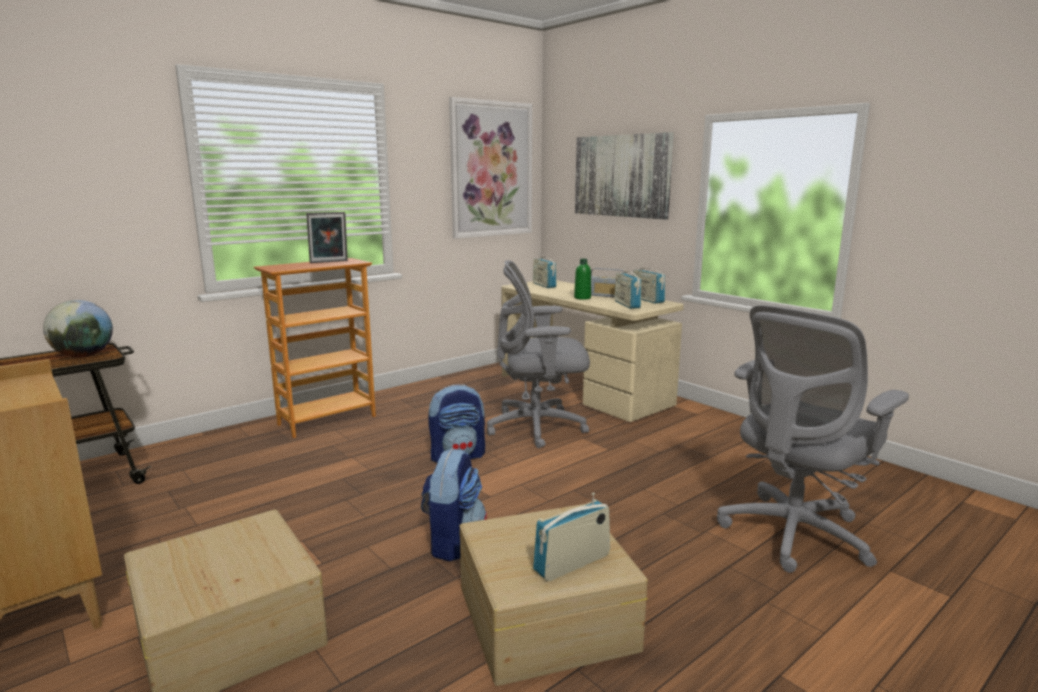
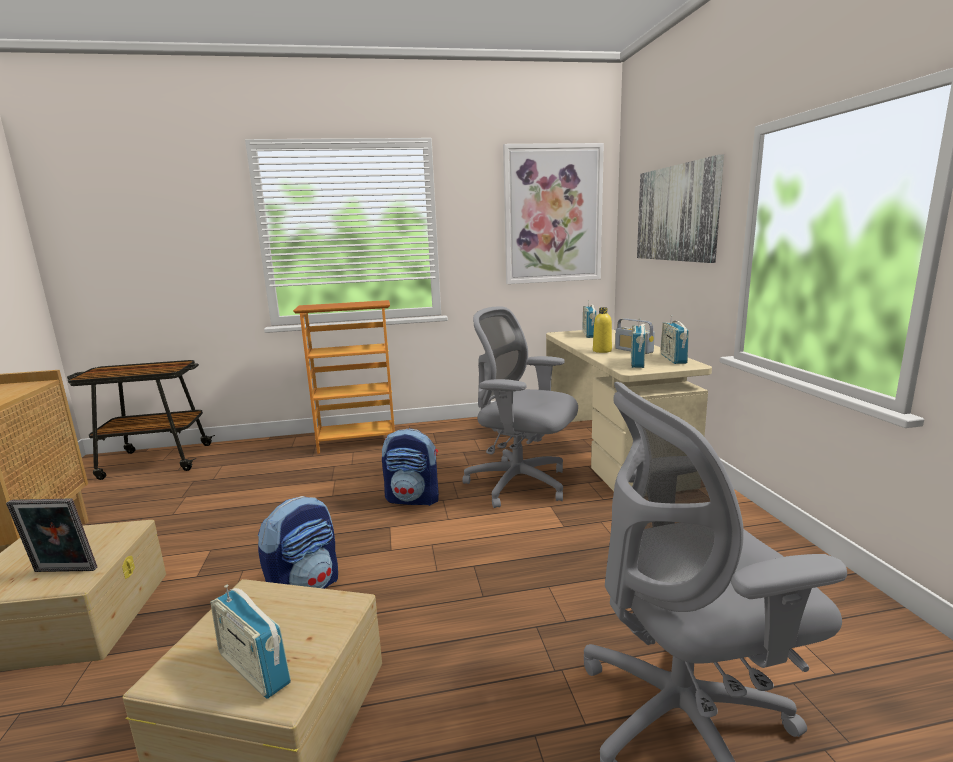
camera: 30 degrees right, 0 degrees up
(84, 356) = (161, 368): globe -> none
(329, 262) = (360, 303): picture frame -> picture frame (63, 572)
(572, 563) = (254, 669): radio -> radio turned 135 degrees counterclockwise
(582, 298) = (602, 351): green bottle -> yellow bottle

